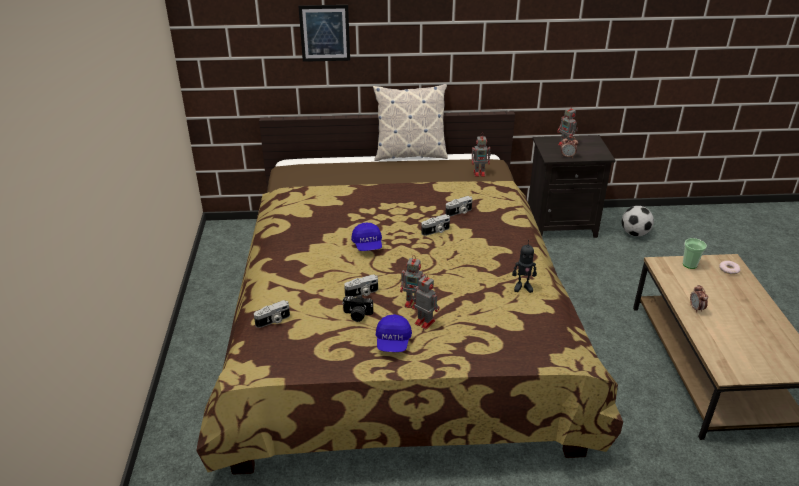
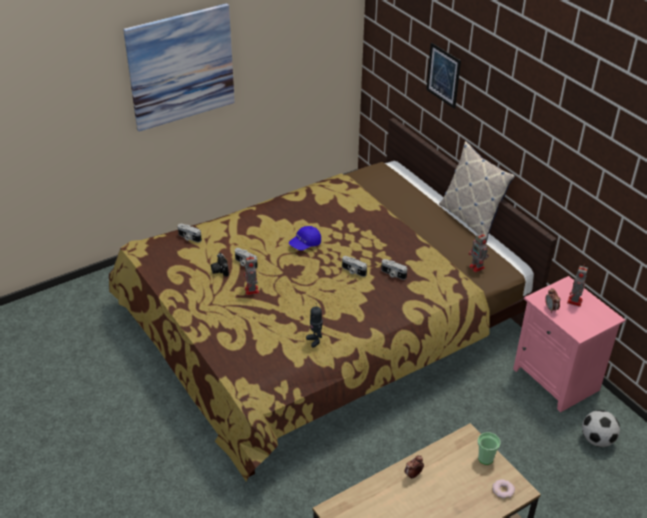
camera: 60 degrees right, 5 degrees up
(107, 134) = (181, 67): none -> picture
(393, 342) = (202, 296): blue cap -> none
(424, 322) = (234, 303): toy robot -> none
(562, 224) = (557, 379): black nightstand -> pink nightstand

